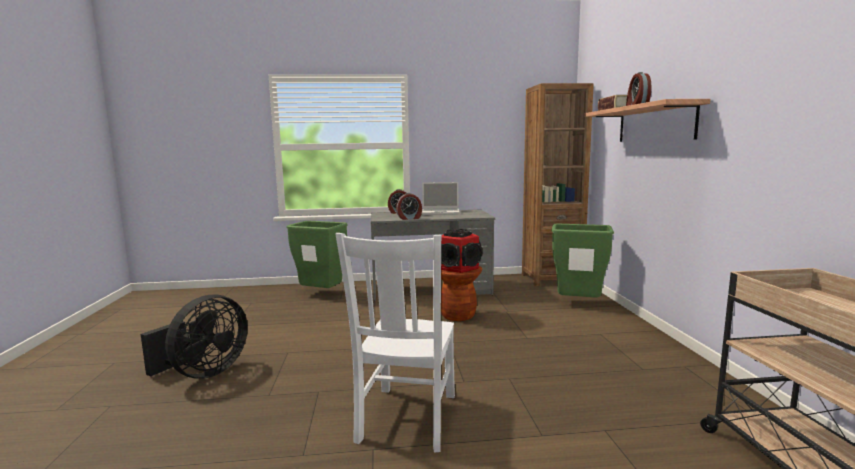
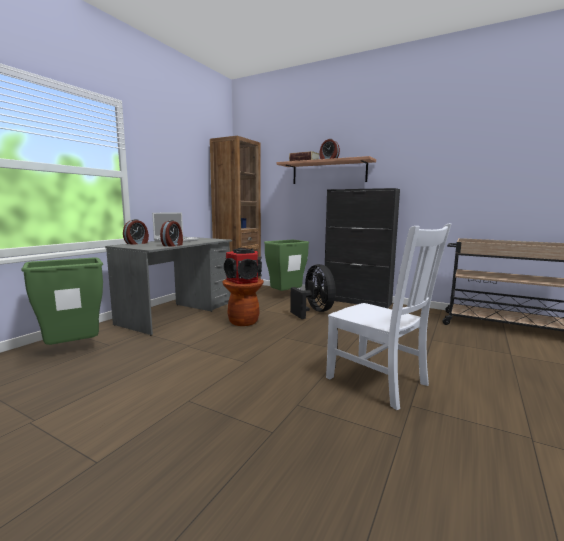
camera: 55 degrees left, 0 degrees up
(203, 373) = (149, 470): black fan -> black fan (314, 312)
(658, 343) = (357, 301): none -> black cabinet

